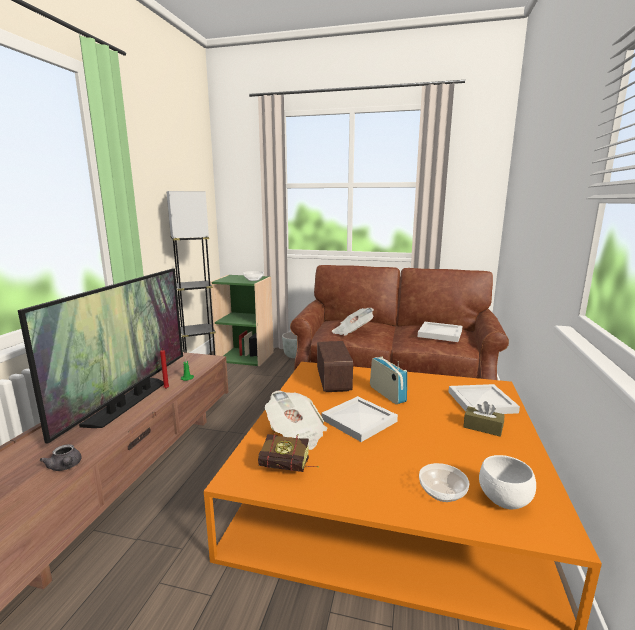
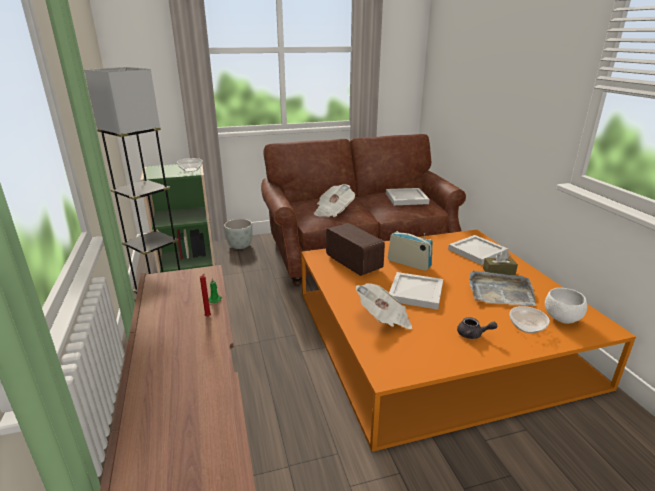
camera: 30 degrees left, 10 degrees up
(65, 467) = (223, 428): grey teapot -> grey teapot (473, 334)
(128, 402) = (186, 343): television -> none
(290, 468) = (416, 349): book -> none
(457, 447) = (499, 291): none -> grey tray

